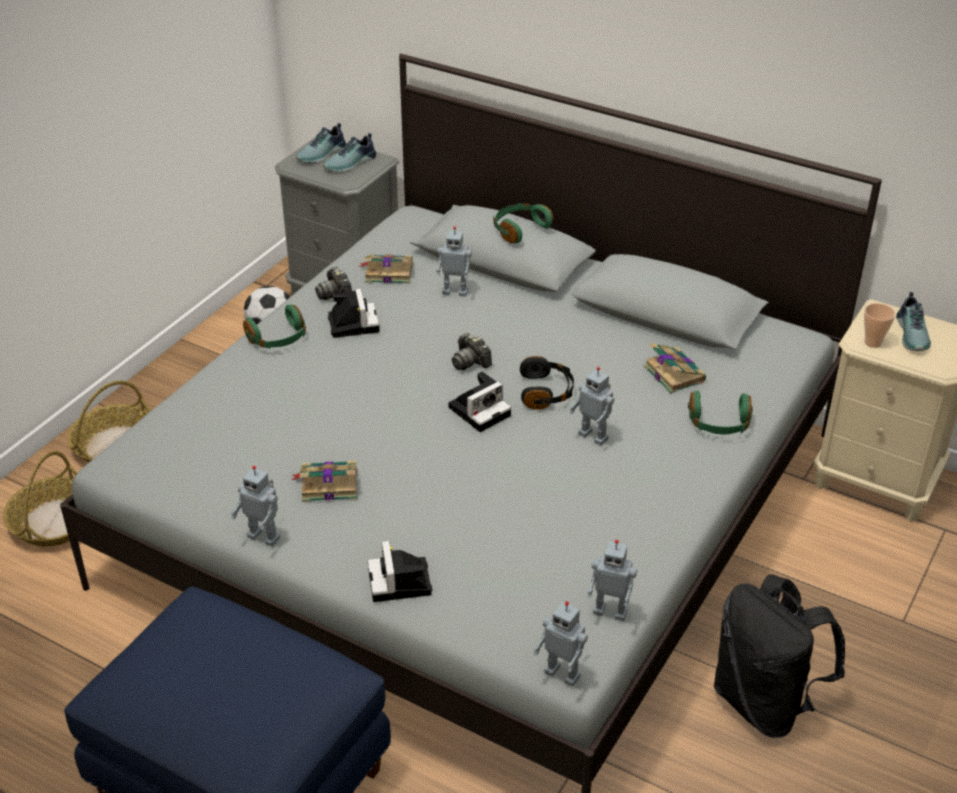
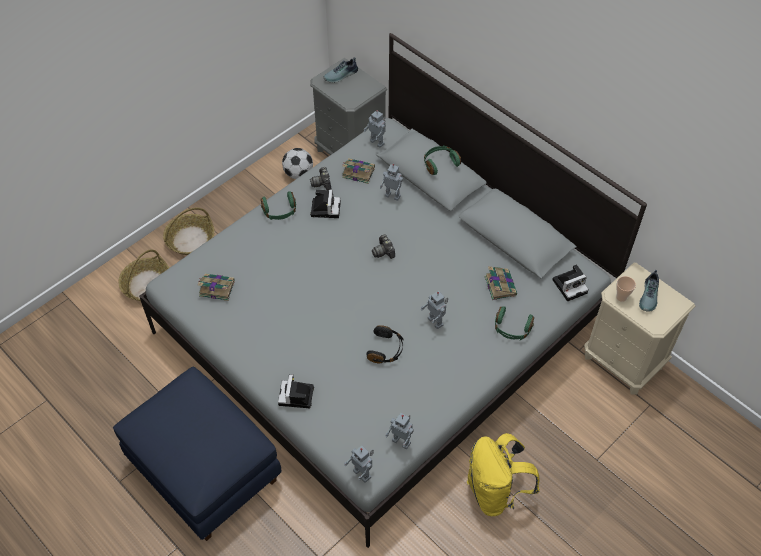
camera: 15 degrees right, 15 degrees up
(265, 536) = (234, 349): toy robot -> toy robot (377, 142)
(327, 484) = (277, 322): book -> book (216, 288)
(351, 164) = (356, 87): shoe -> none
(480, 410) = (377, 289): camera -> camera (570, 285)
(546, 392) = (420, 283): black headphones -> black headphones (386, 349)
(764, 703) = (495, 492): black backpack -> yellow backpack

